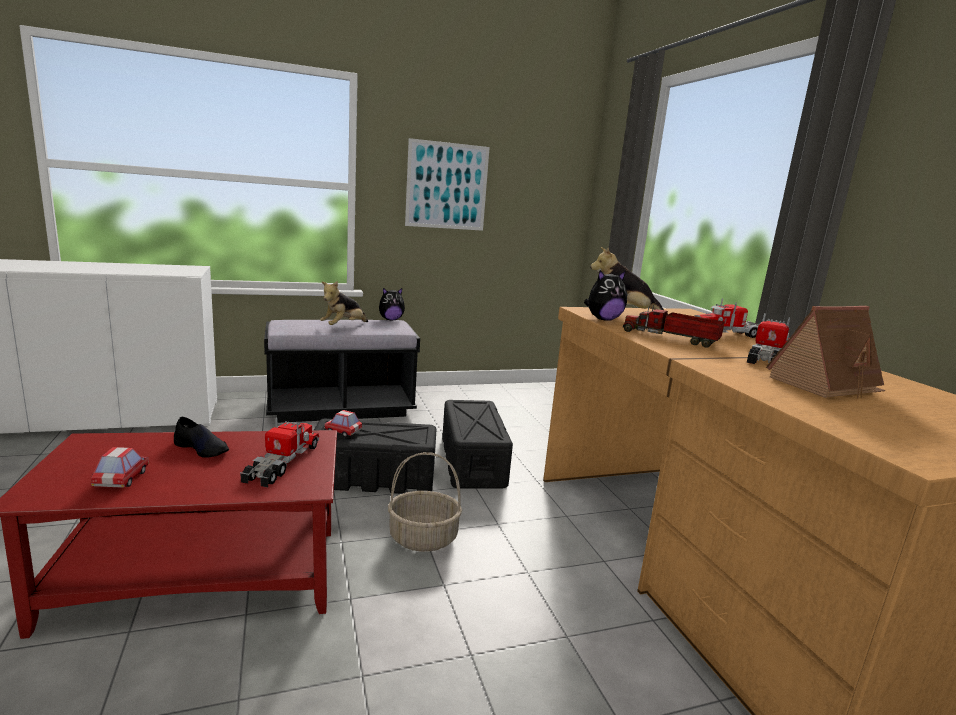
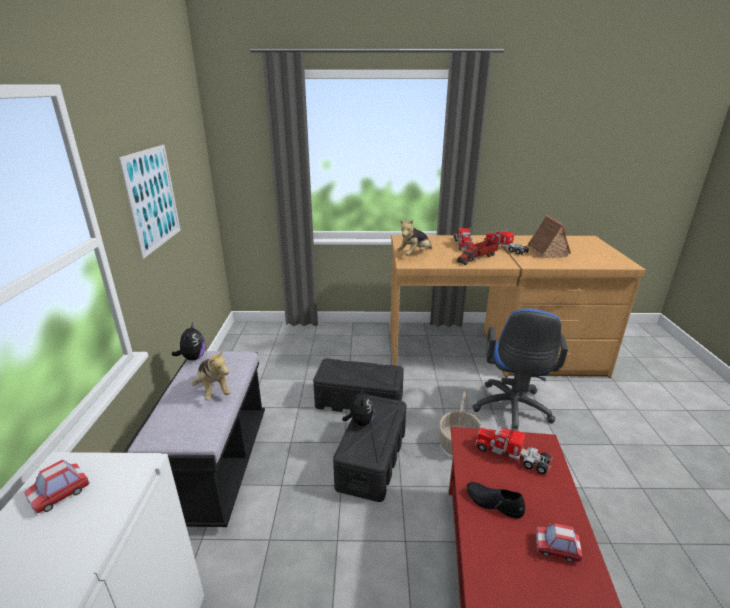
camera: 70 degrees left, 10 degrees up
(202, 448) = (494, 503): black shoe -> black shoe turned 105 degrees counterclockwise
(343, 431) = (369, 445): toy car -> toy car (60, 494)
(534, 596) = (511, 411): none -> blue office chair
(603, 319) = (435, 264): plush toy -> plush toy (360, 422)

